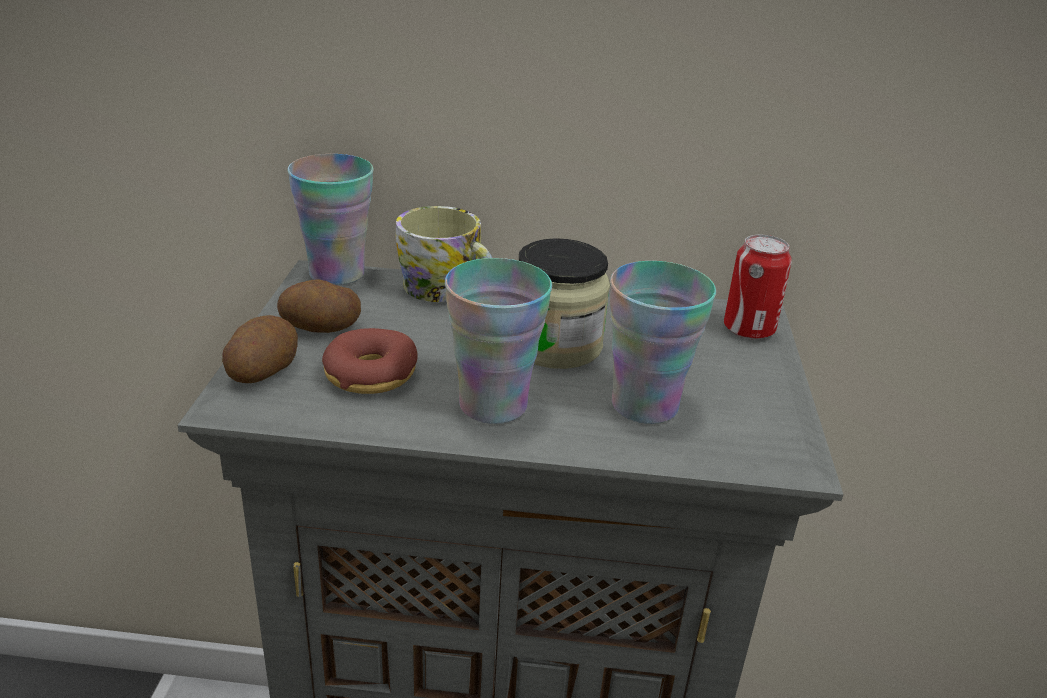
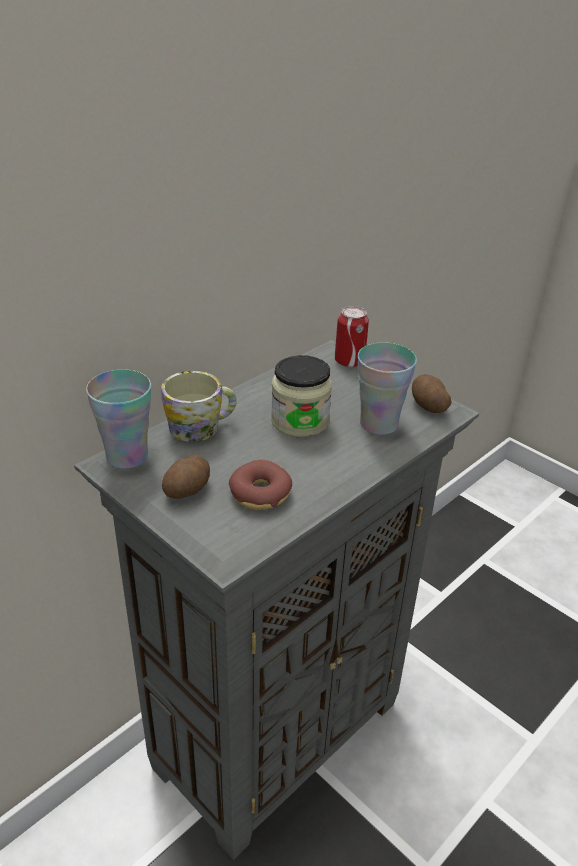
camera: 50 degrees left, 5 degrees up
(262, 371) = (211, 531): potato -> potato (427, 405)
(493, 405) = (332, 467): cup -> none

